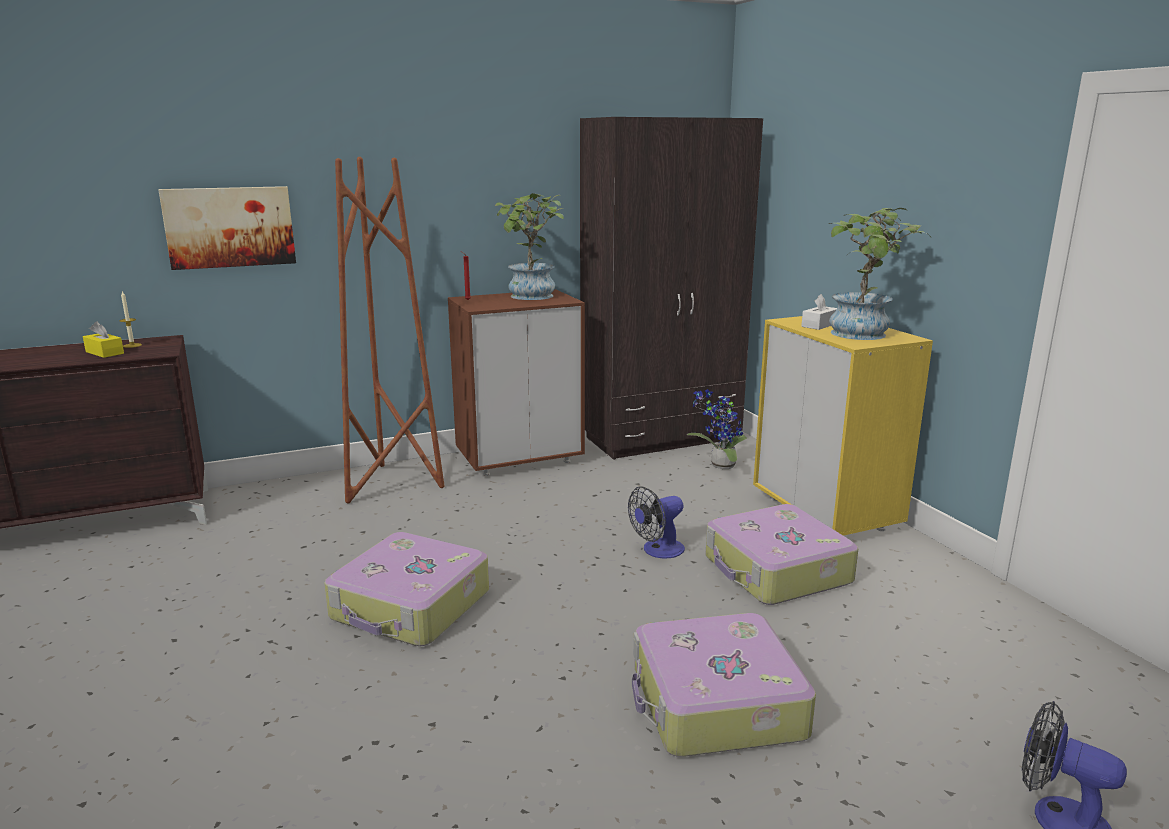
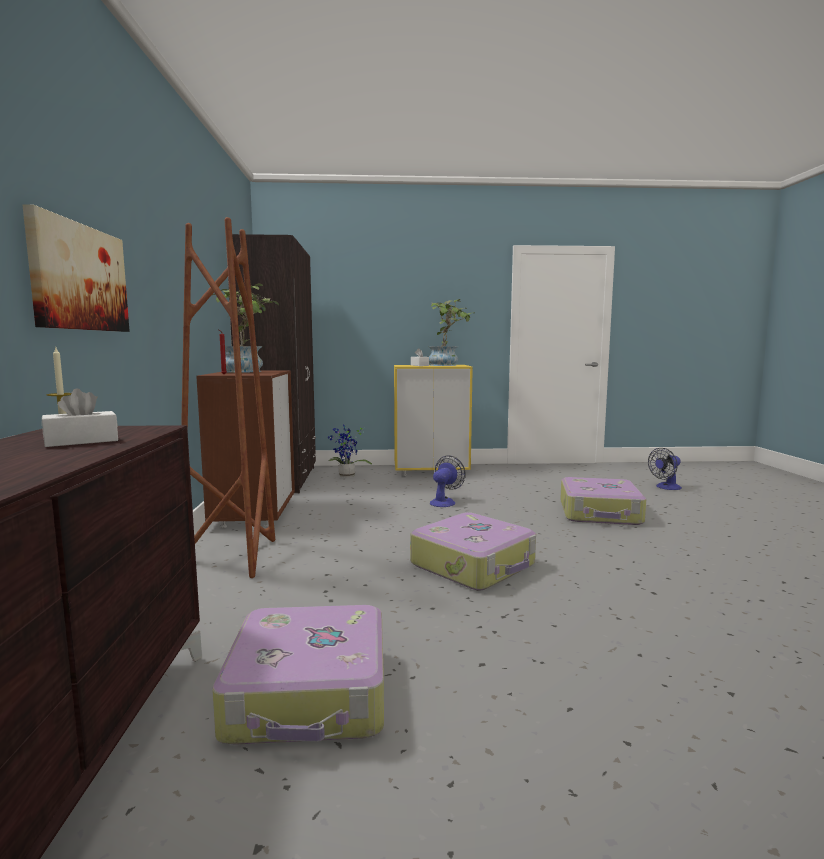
camera: 70 degrees left, 10 degrees down
(104, 353) = (81, 441): yellow tissue box -> white tissue box
(657, 551) = (444, 502): fan -> fan turned 135 degrees counterclockwise
(776, 571) = (484, 487): suitcase -> suitcase (310, 694)

